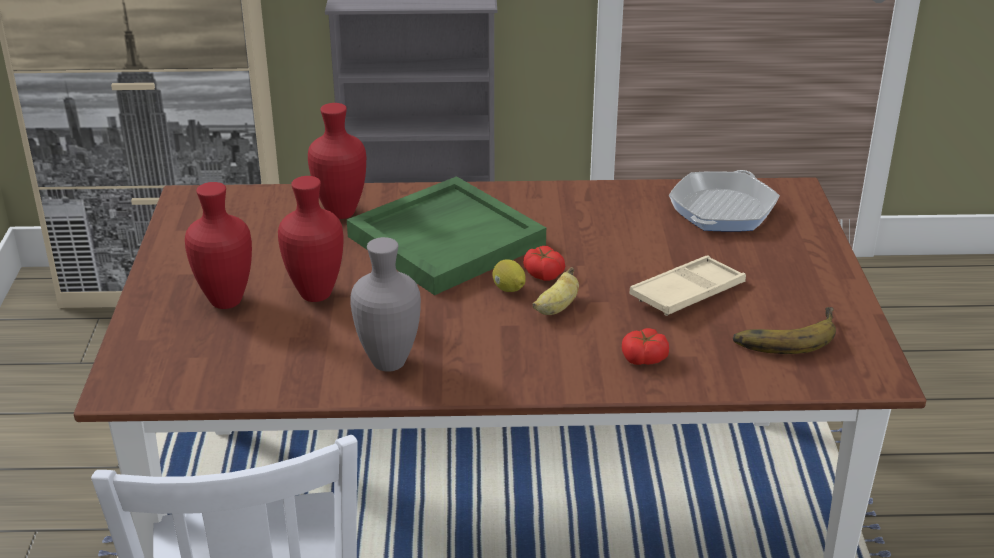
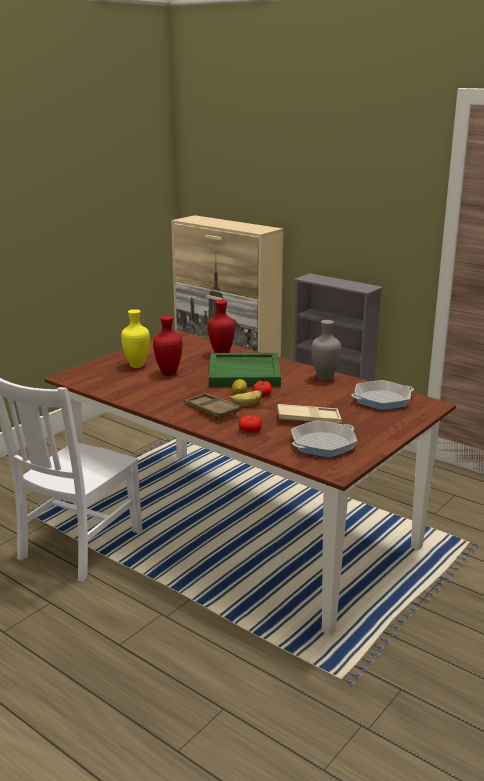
camera: 40 degrees right, 10 degrees down
(228, 301) = (138, 366): red vase -> yellow vase
(388, 364) = (156, 399): grey vase -> grey vase (324, 378)
(521, 344) = (212, 410): none -> brown tray
(783, 334) = (323, 444): banana -> frying pan

